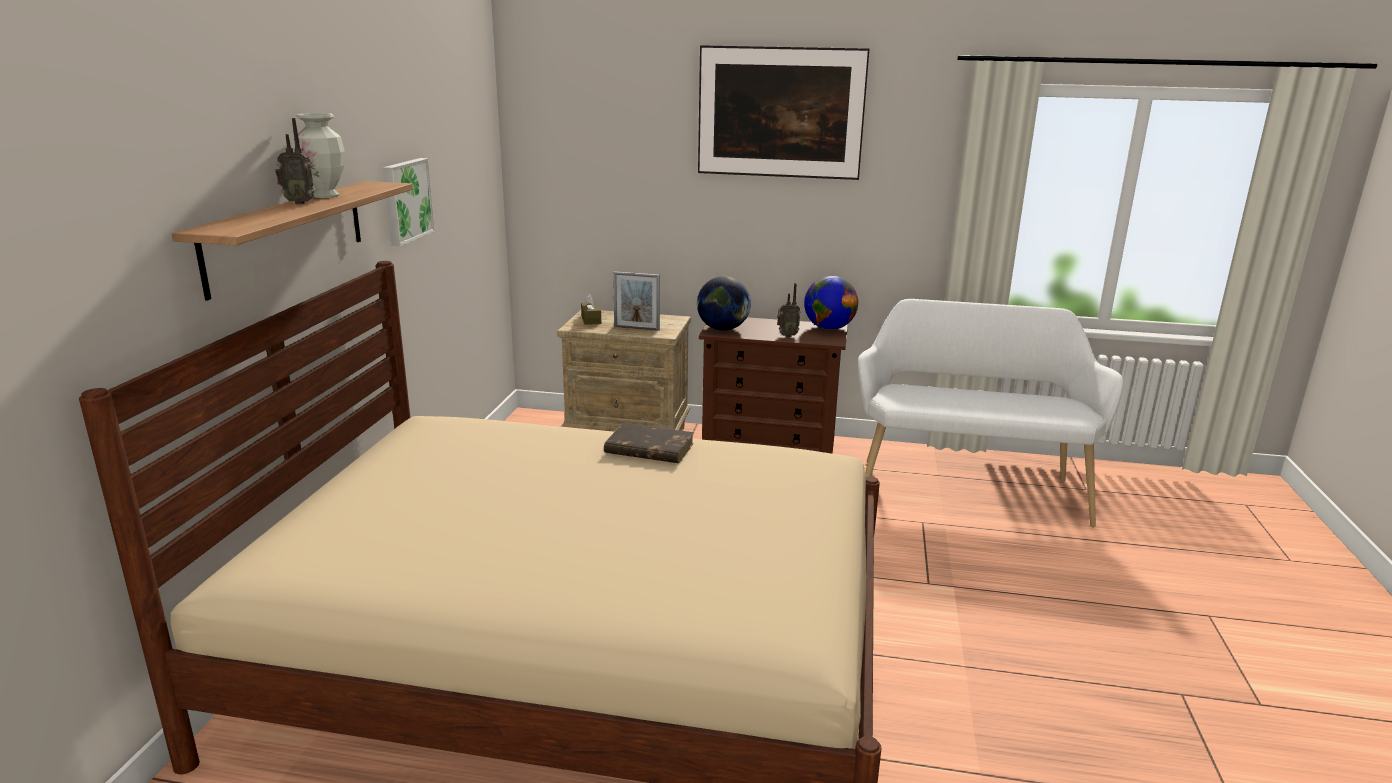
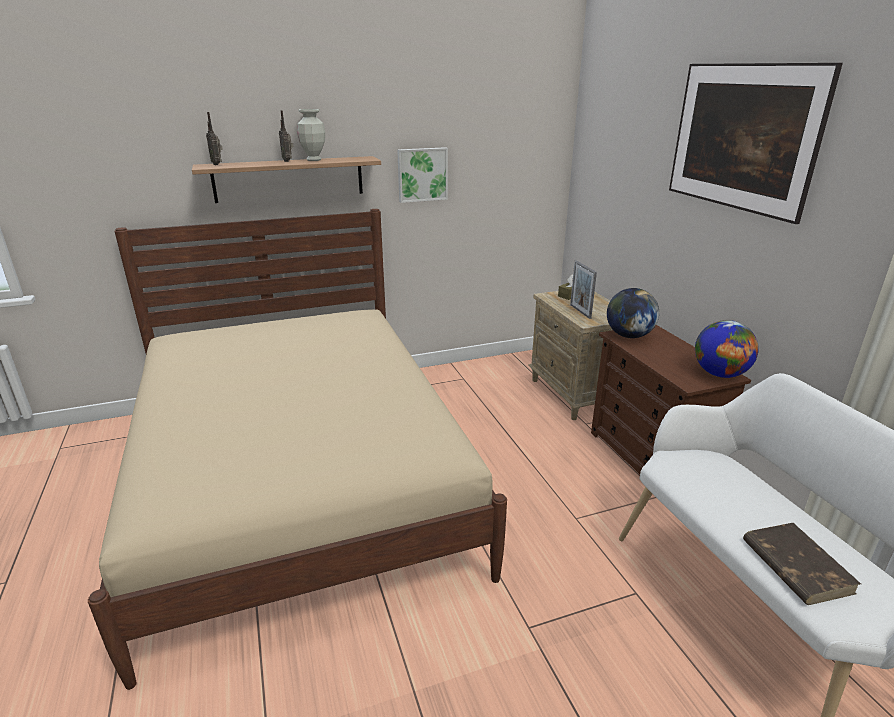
camera: 60 degrees right, 5 degrees up
(648, 448) = (383, 378): brown book -> brown book (795, 565)
(786, 335) = (662, 362): radio -> radio (217, 164)

